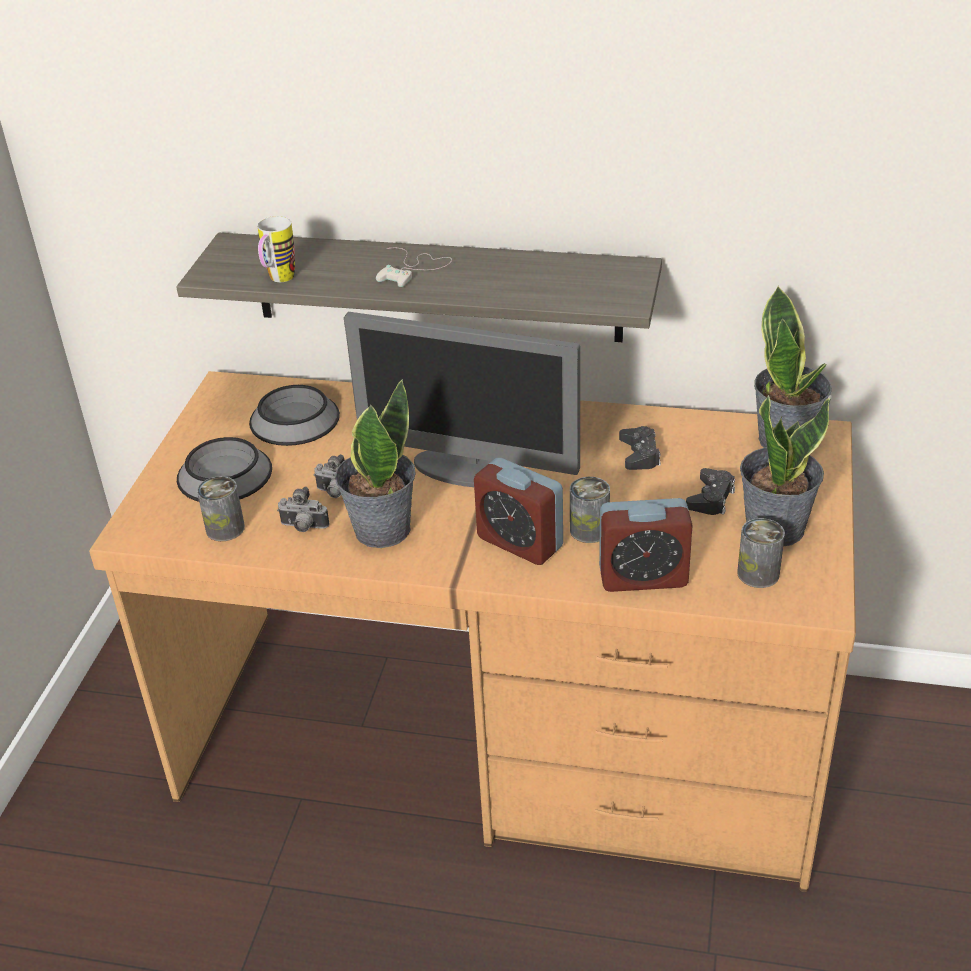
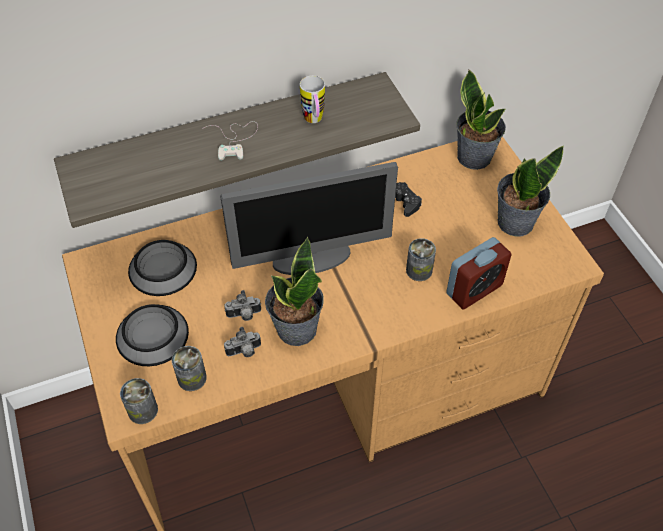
camera: 35 degrees left, 15 degrees up
(278, 280) = (146, 186): mug -> mug (314, 121)
(520, 542) = (387, 298): alarm clock -> none
(711, 498) = (466, 216): black game controller -> none
(758, 574) = (530, 258): can -> can (143, 410)

